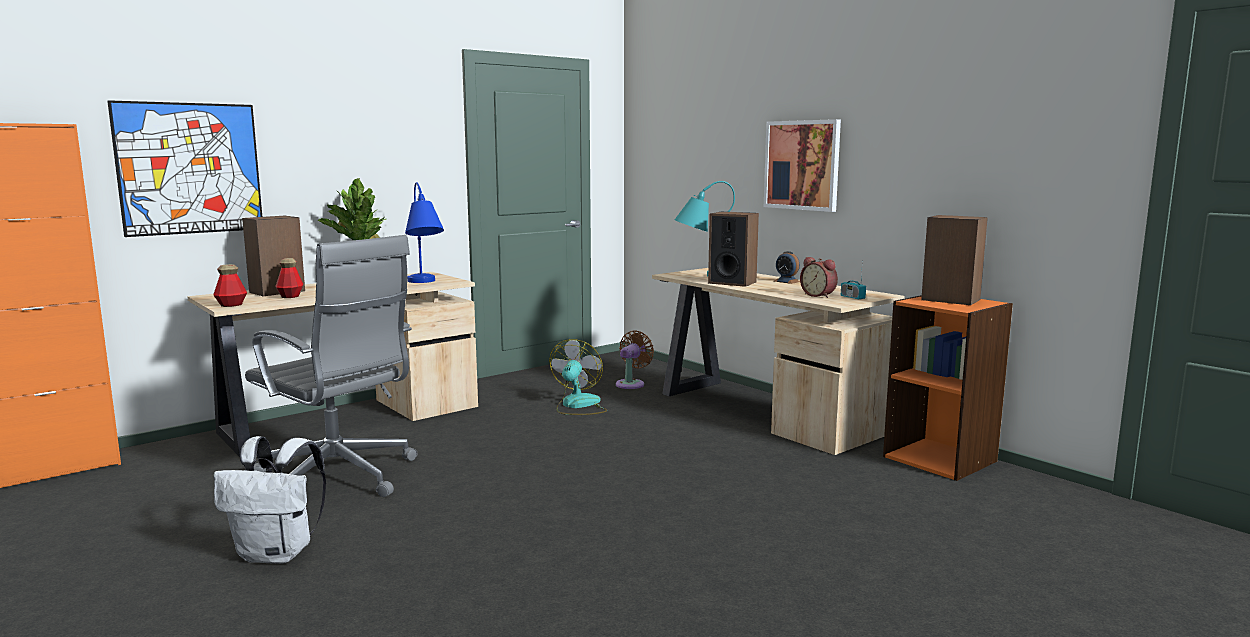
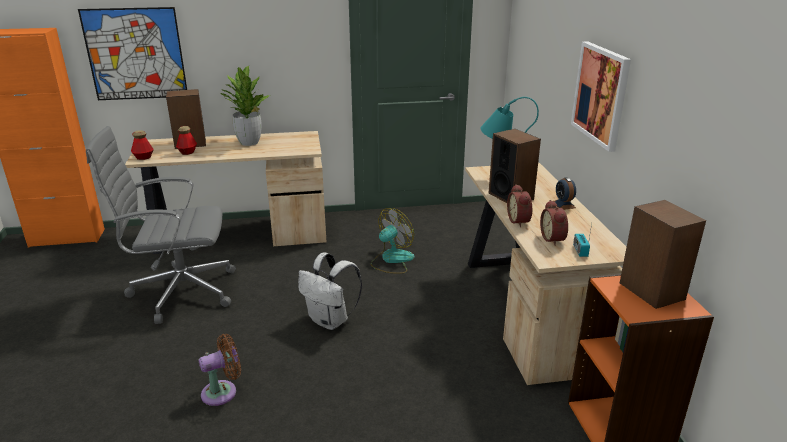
camera: 30 degrees right, 15 degrees up
(278, 554) = (88, 351): white backpack -> white backpack (330, 321)
(339, 478) = (180, 291): grey office chair -> grey office chair turned 105 degrees clockwise
(424, 283) = (286, 149): blue table lamp -> none
(631, 384) = (457, 245): brown fan -> brown fan (223, 392)
(770, 291) = (520, 221): none -> alarm clock

